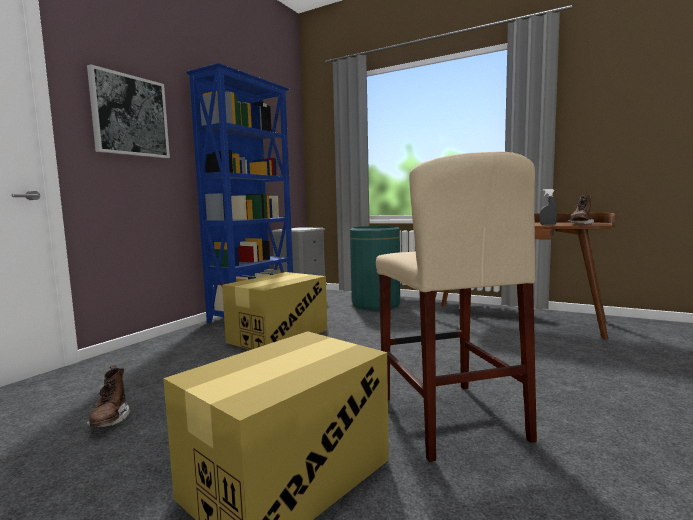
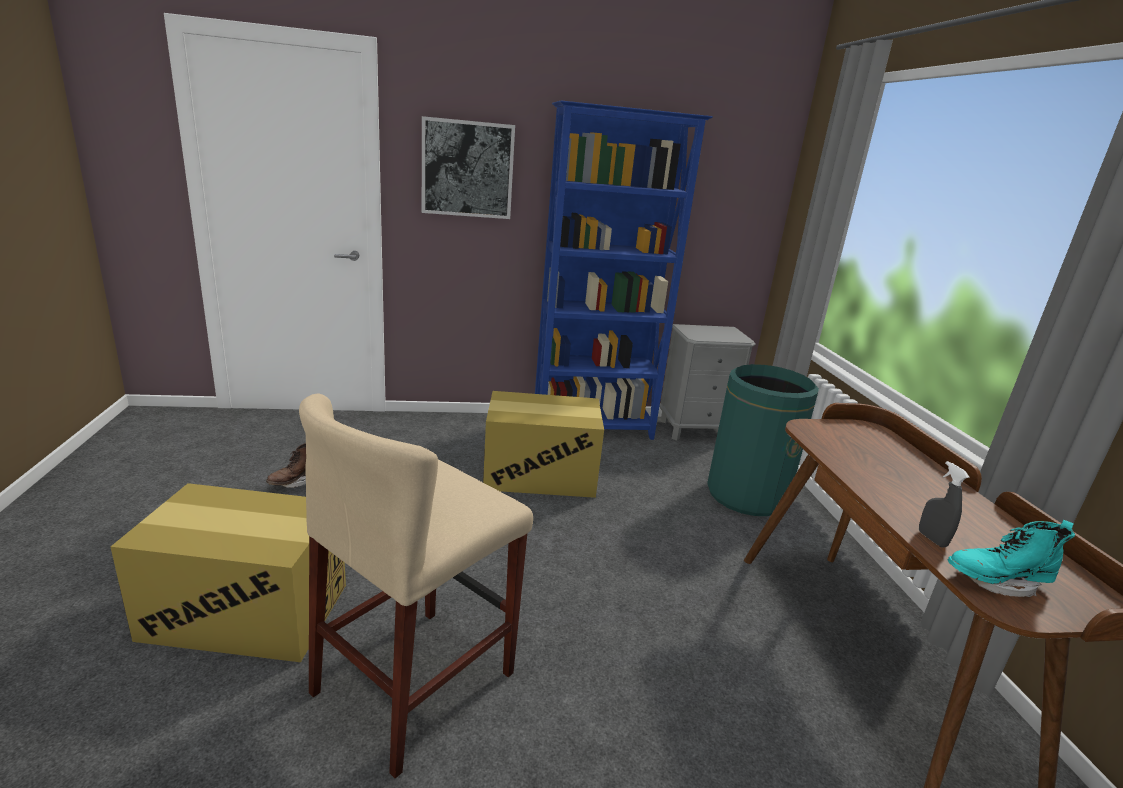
camera: 50 degrees right, 15 degrees up
(580, 224) = (996, 582): brown boot -> turquoise boot

